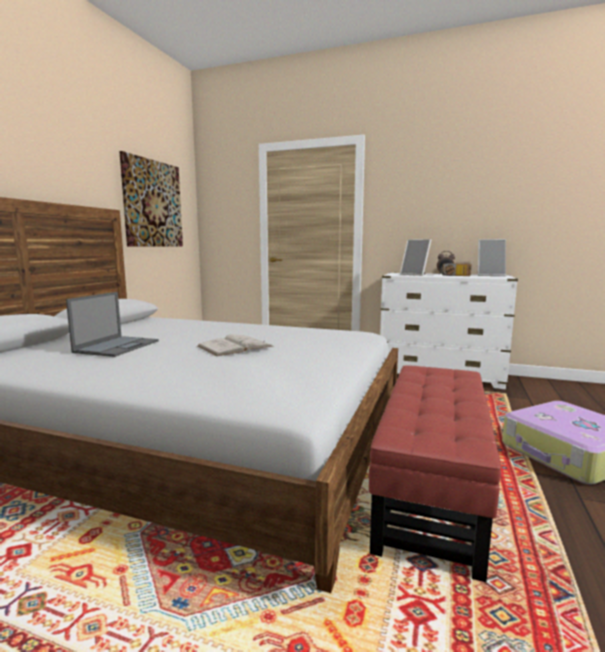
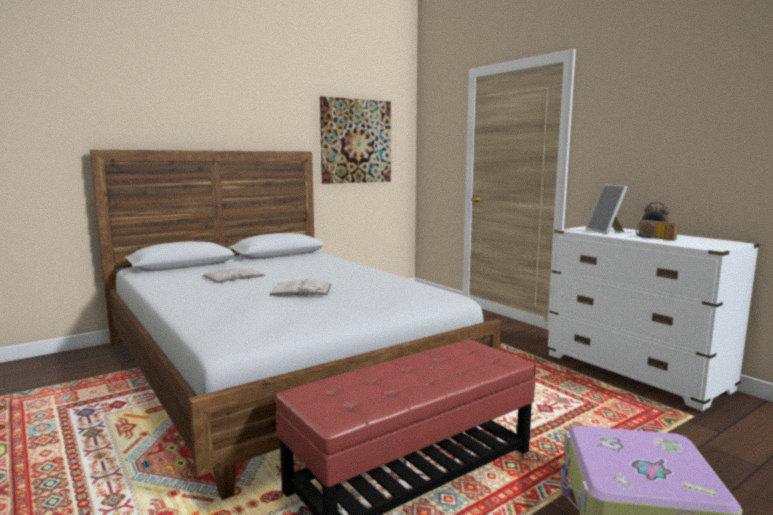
camera: 35 degrees right, 0 degrees up
(117, 346) = (234, 276): laptop -> white book
(490, 275) = (715, 242): picture frame -> none

